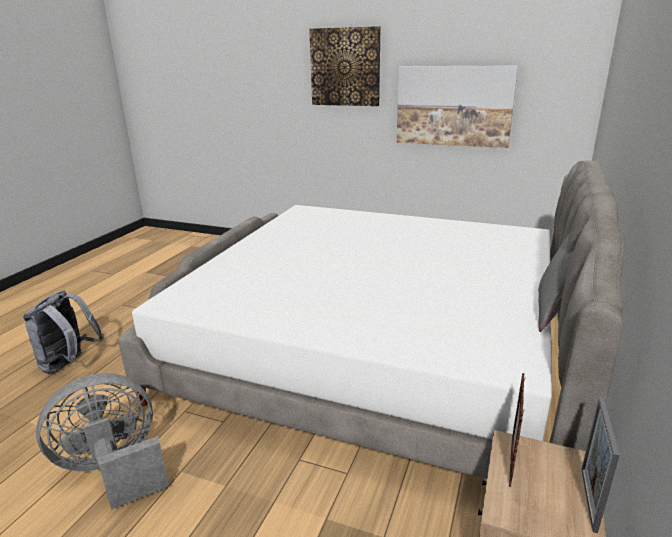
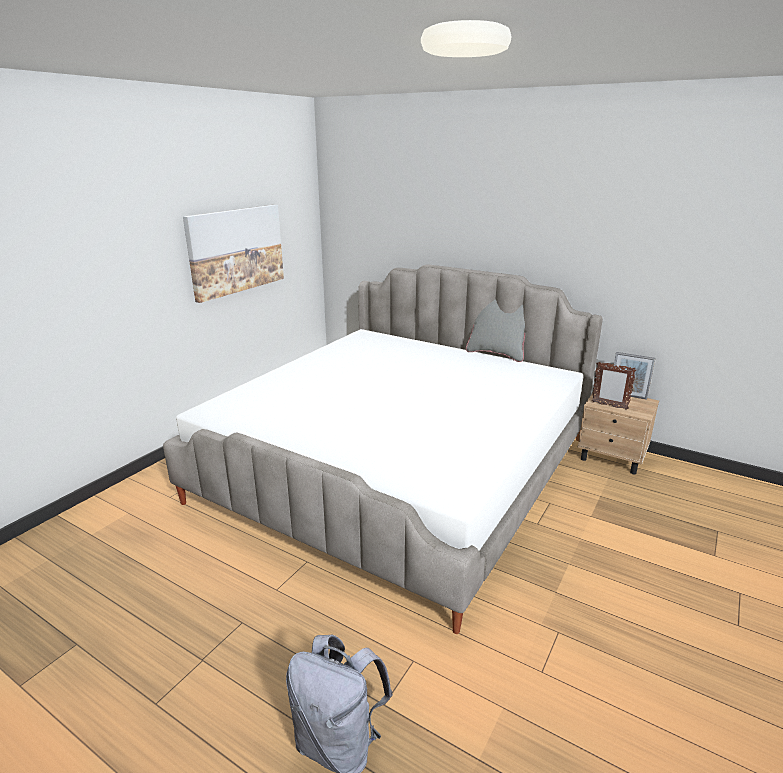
camera: 80 degrees left, 0 degrees up
(114, 469) = (558, 642): grey fan -> none
(345, 67) = (120, 226): picture -> none

